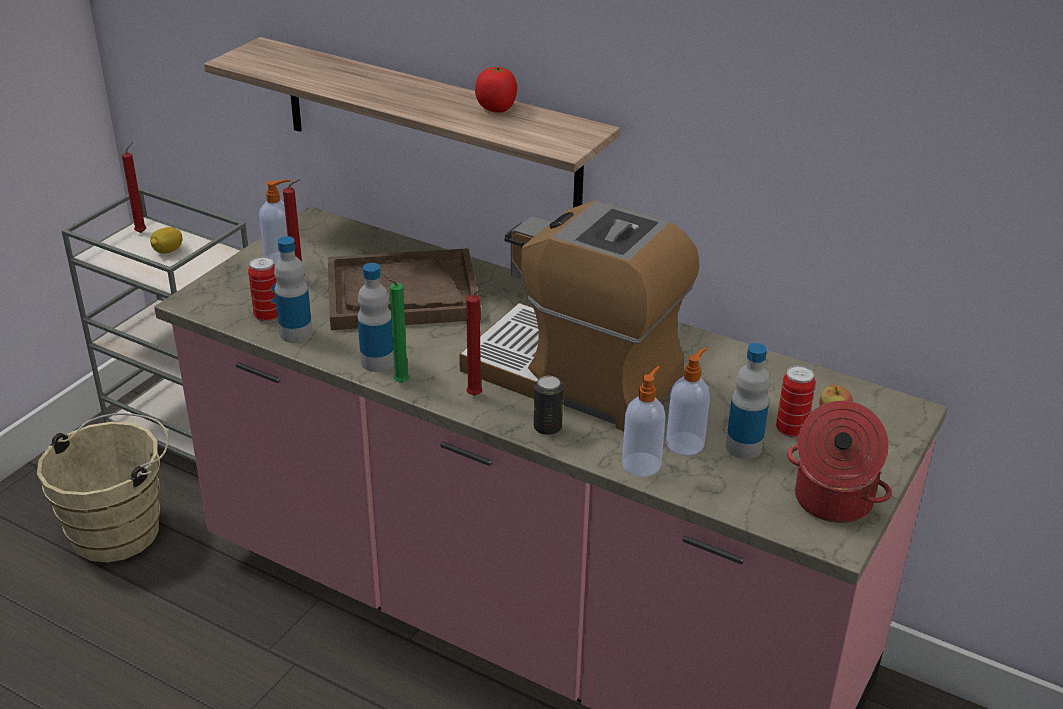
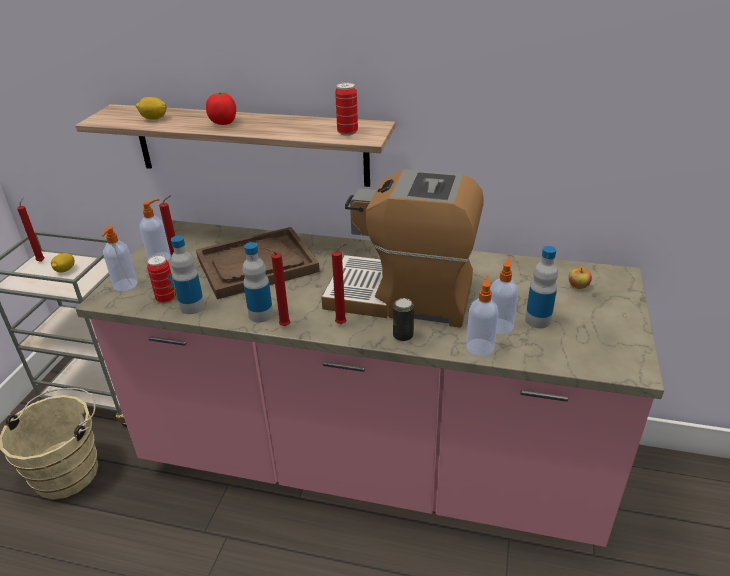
camera: 15 degrees left, 0 degrees up
(223, 288) = (125, 285): none -> soap dispenser
(304, 70) = (154, 118): none -> lemon
(399, 382) = (283, 326): green candle -> red candle
(496, 109) = (305, 122): tomato -> tomato (223, 123)
(791, 430) = (559, 302): can -> can (347, 132)
(831, 501) = (615, 344): cooking pot -> none

